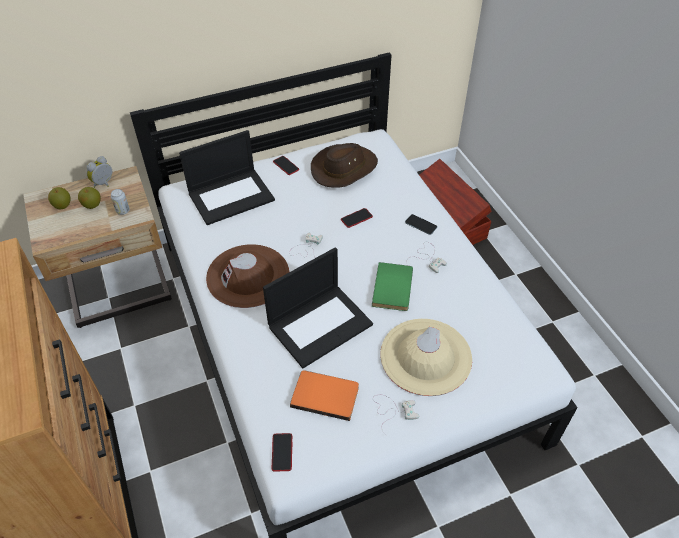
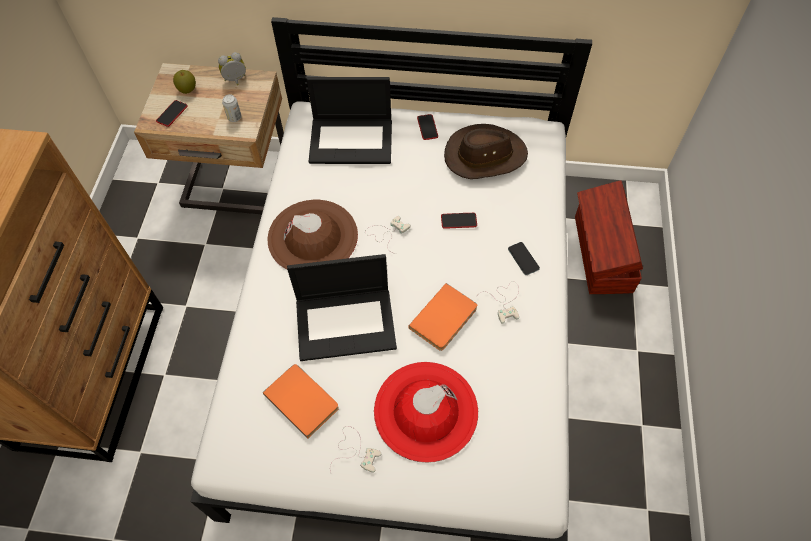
camera: 30 degrees right, 10 degrees up
(92, 205) = (212, 99): apple -> none
(282, 452) = (229, 435): phone -> phone (172, 114)
(394, 288) = (445, 319): green book -> orange book
(425, 356) = (425, 411): beige hat -> red hat

